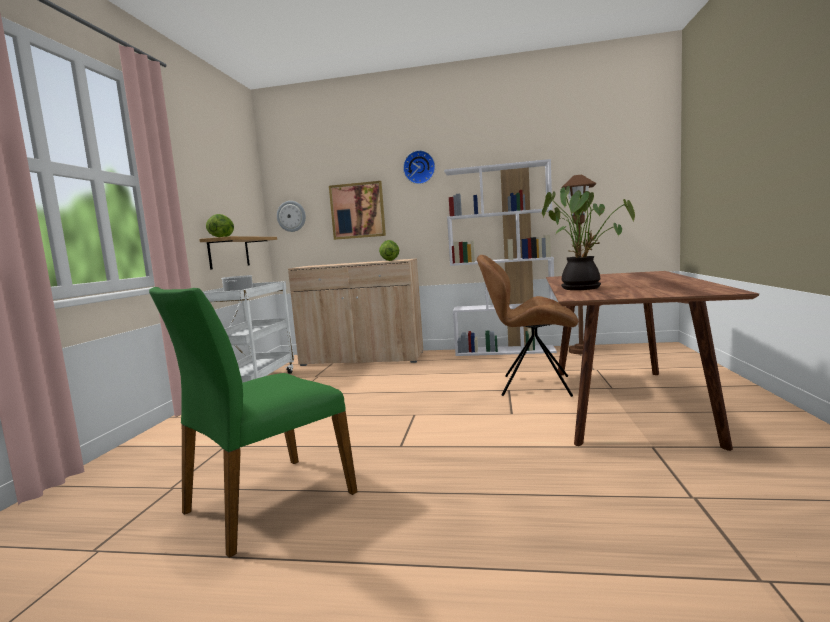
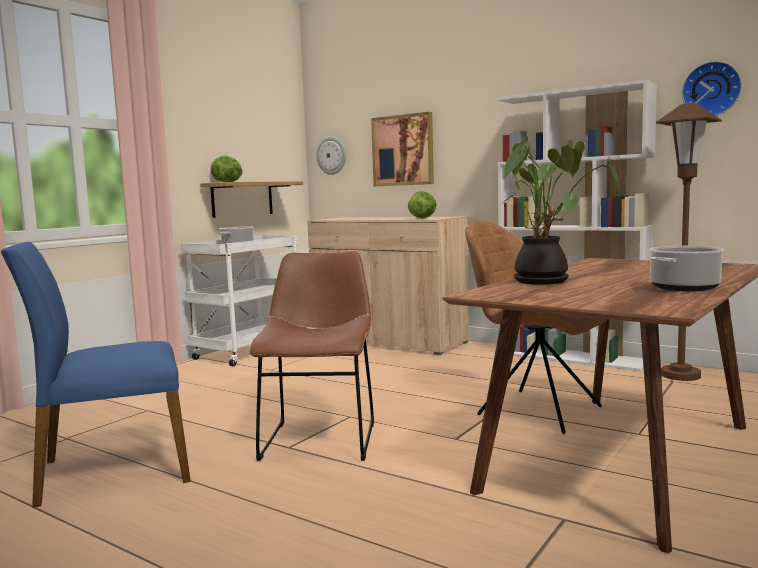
camera: 25 degrees right, 0 degrees up
(267, 502) = (113, 470): green chair -> blue chair
(415, 434) = (320, 438): none -> brown chair
(419, 167) = (479, 93): wall clock -> wall clock (711, 89)
(678, 282) = (684, 287): none -> cooking pot

